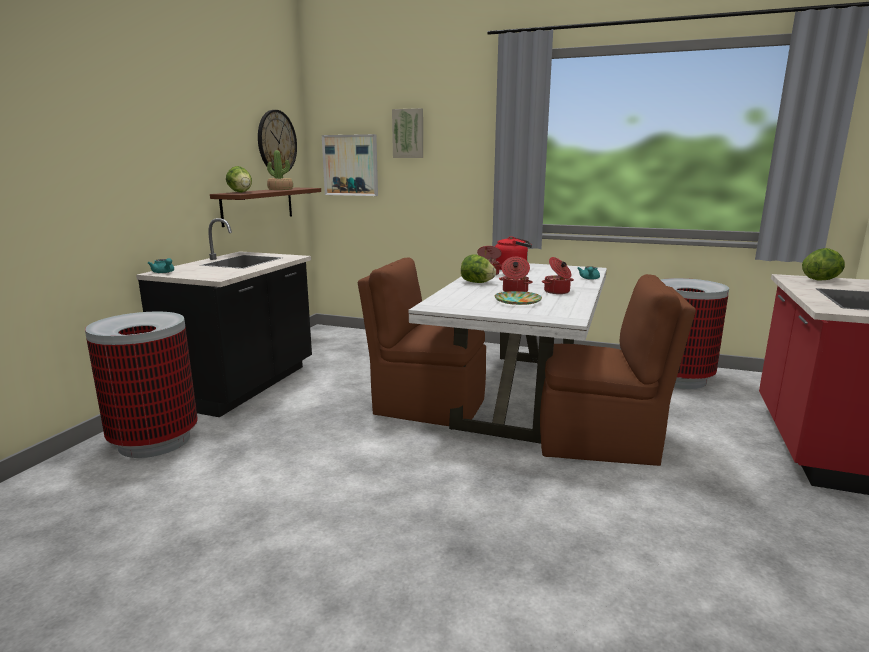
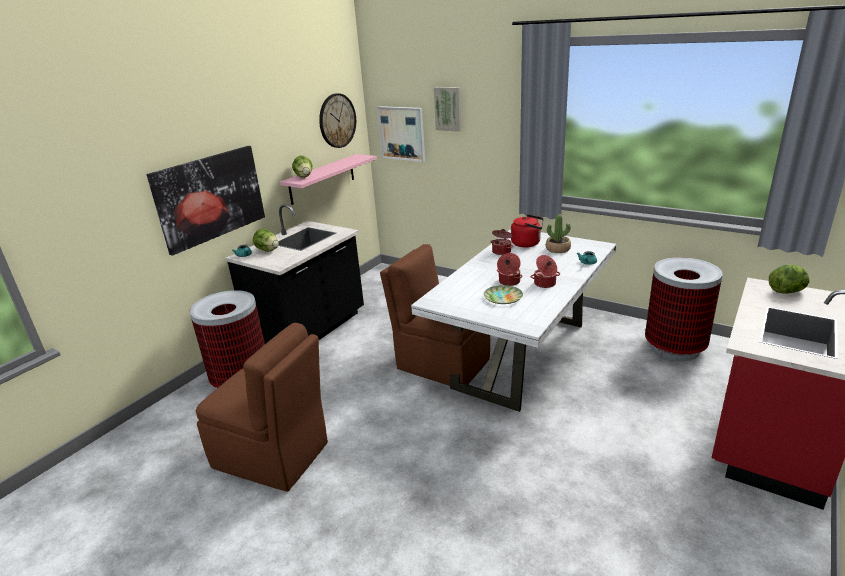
camera: 15 degrees right, 10 degrees up
(121, 189) = (210, 197): none -> picture
(258, 206) = (322, 179): brown shelf -> pink shelf
(280, 189) = (340, 164): potted plant -> potted plant (558, 249)
(477, 282) = (484, 266): lettuce -> lettuce (267, 250)
(600, 442) = (566, 413): brown chair -> brown chair (273, 456)

